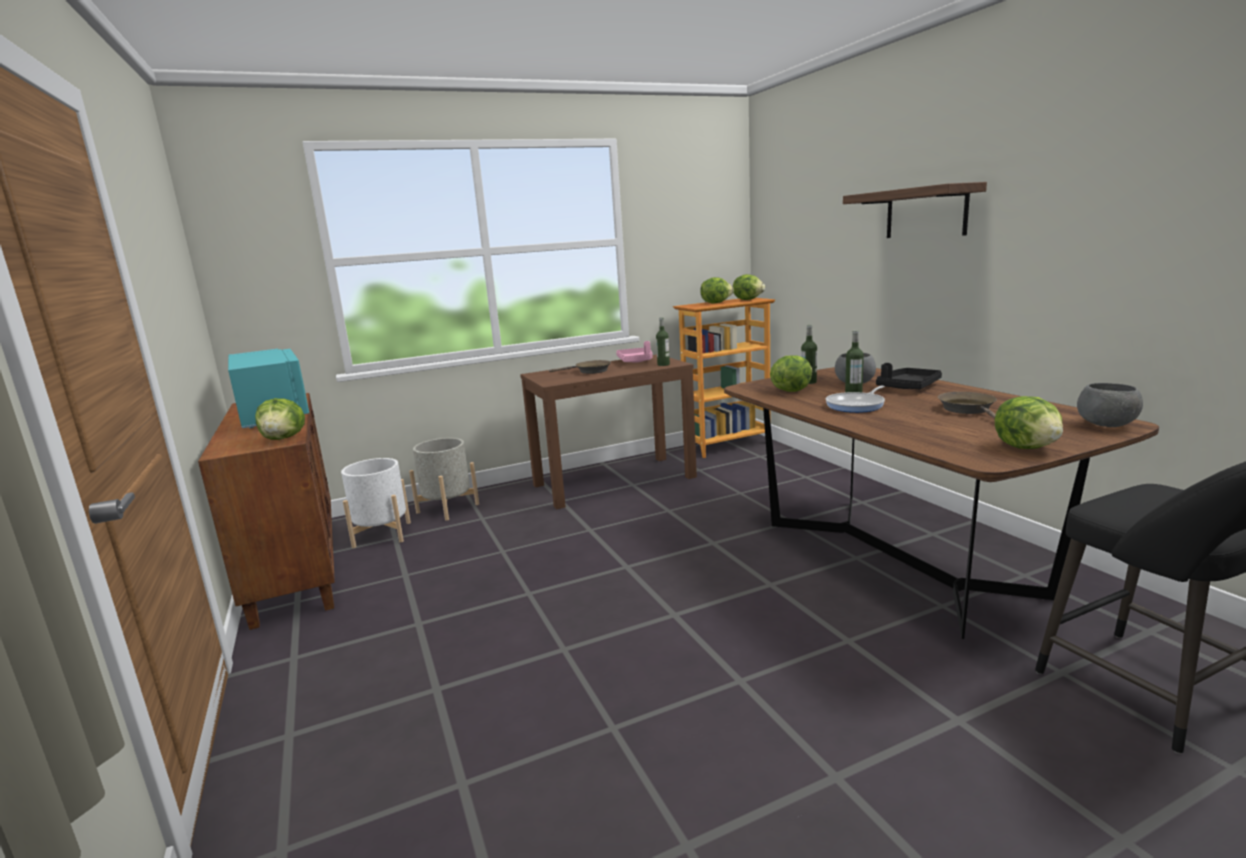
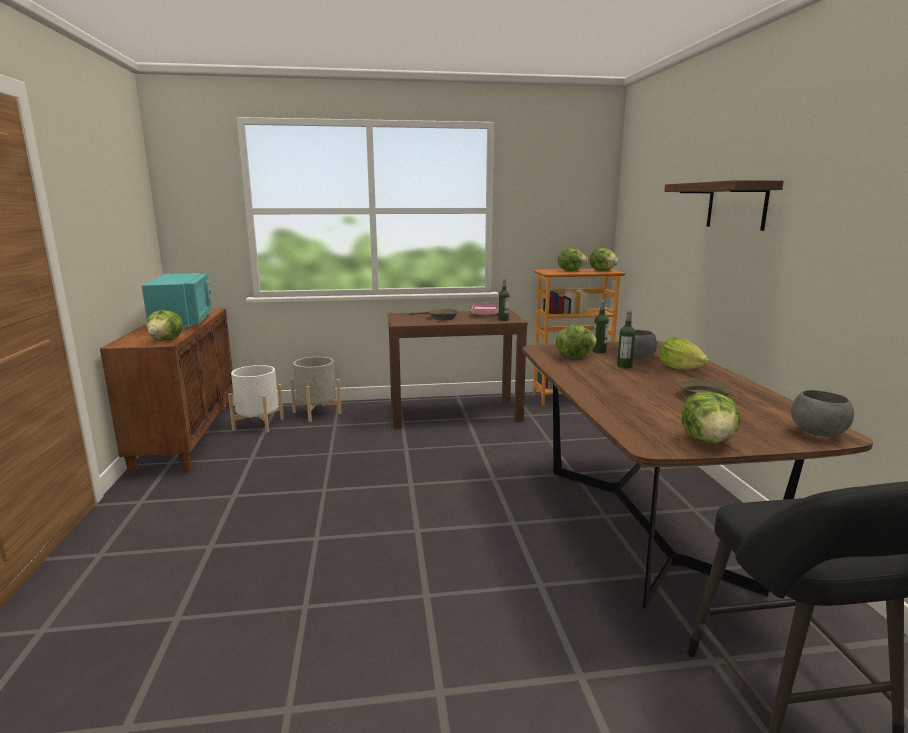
camera: 15 degrees right, 0 degrees up
(857, 405) = (611, 378): frying pan -> none
(908, 387) = (680, 368): black tray -> lettuce

